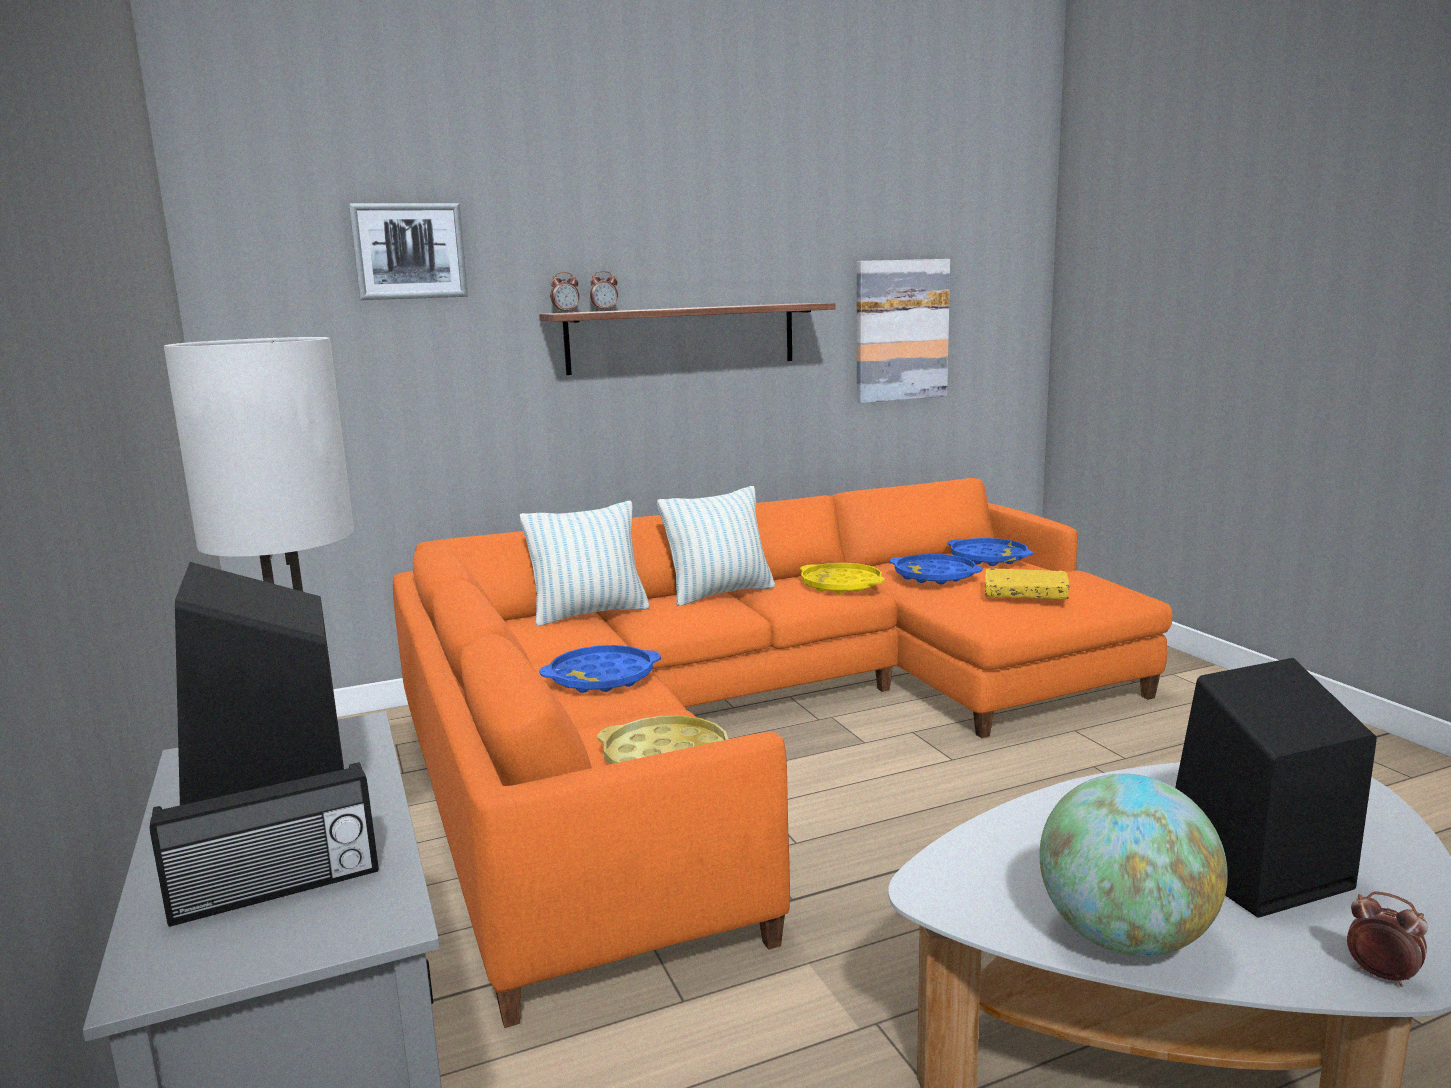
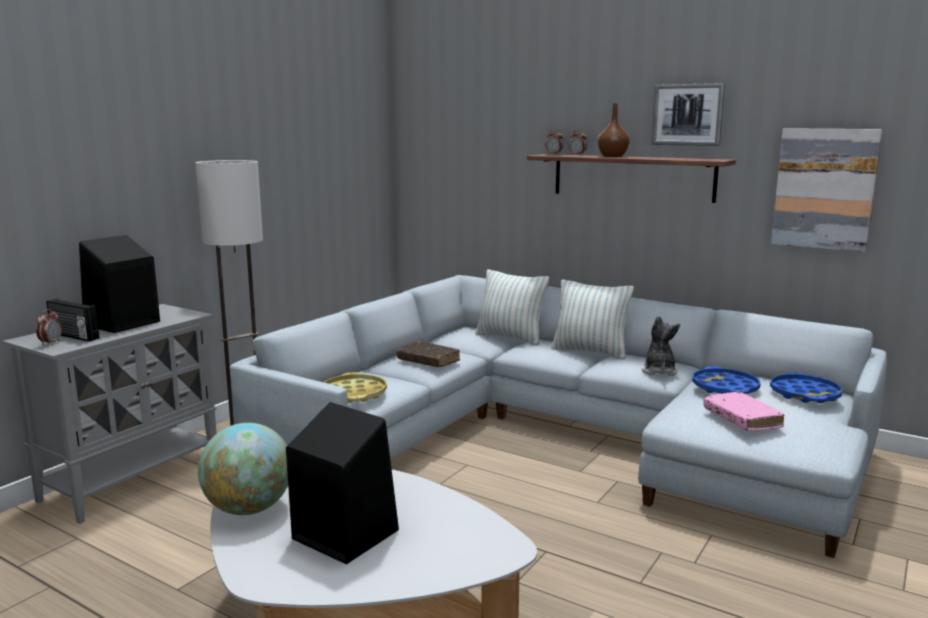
camera: 55 degrees right, 0 degrees up
(409, 251) = (482, 115): picture -> picture (687, 115)
(602, 677) = (428, 361): blue tray -> brown book
(670, 308) = (612, 156): none -> brown vase
(756, 721) = (560, 436): orange sofa -> grey sofa
(841, 585) = (658, 371): yellow tray -> plush toy
(1025, 594) = (742, 419): yellow book -> pink book
(1381, 975) = (254, 575): alarm clock -> alarm clock (51, 343)

